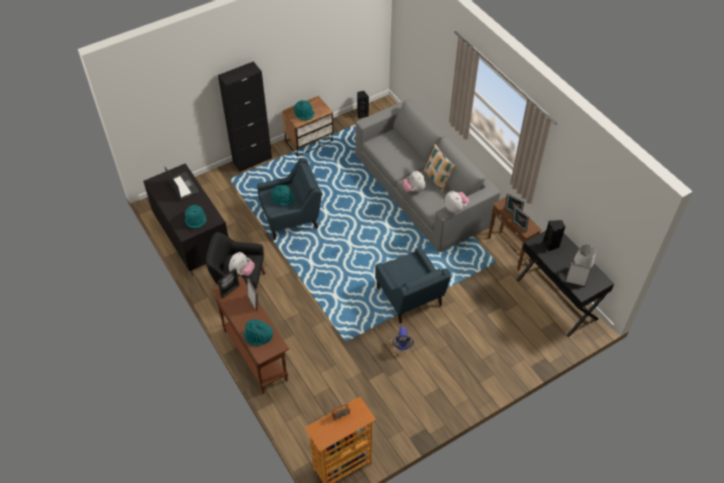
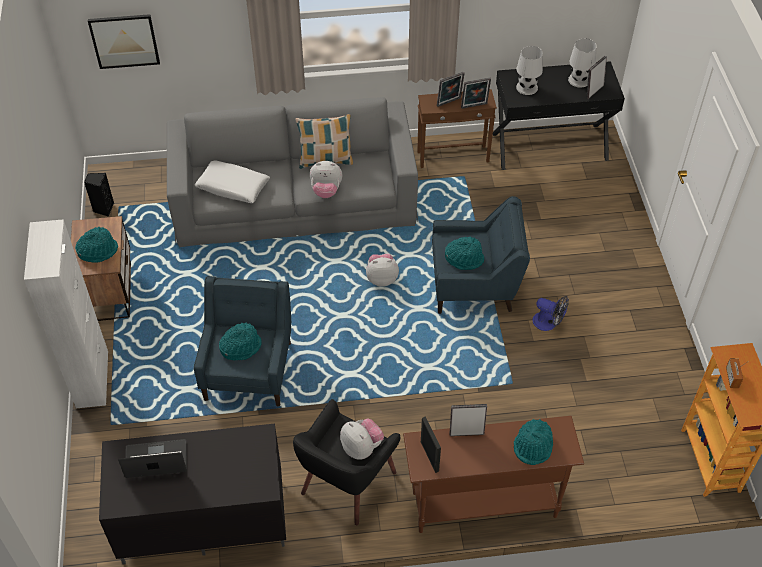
camera: 65 degrees left, 0 degrees up
(196, 220) = (244, 463): turquoise hat -> turquoise hat (464, 258)
(252, 160) = (92, 379): black cabinet -> white cabinet
(389, 149) = (233, 187): none -> white pillow
(414, 42) = (124, 41): none -> picture
(455, 208) = (405, 153): plush toy -> plush toy (382, 278)
(551, 245) = (527, 87): black speaker -> white table lamp

